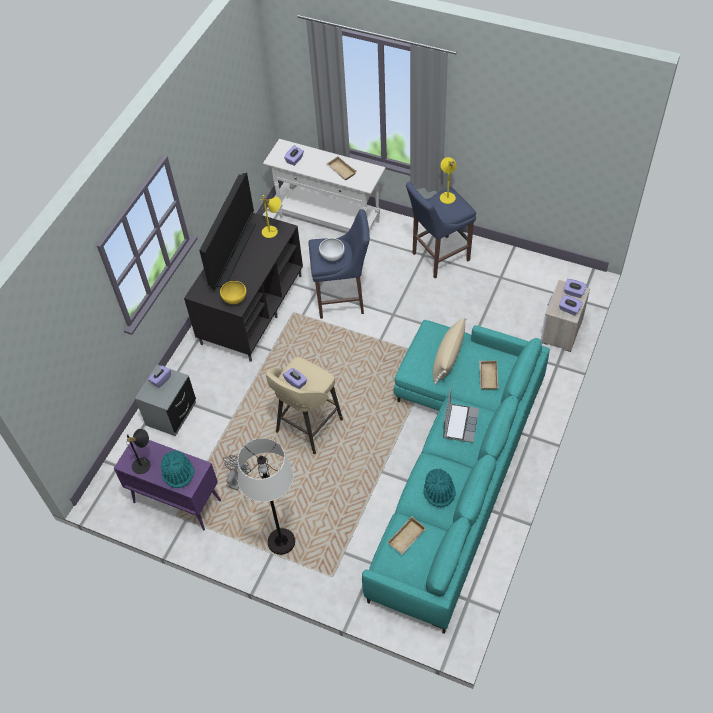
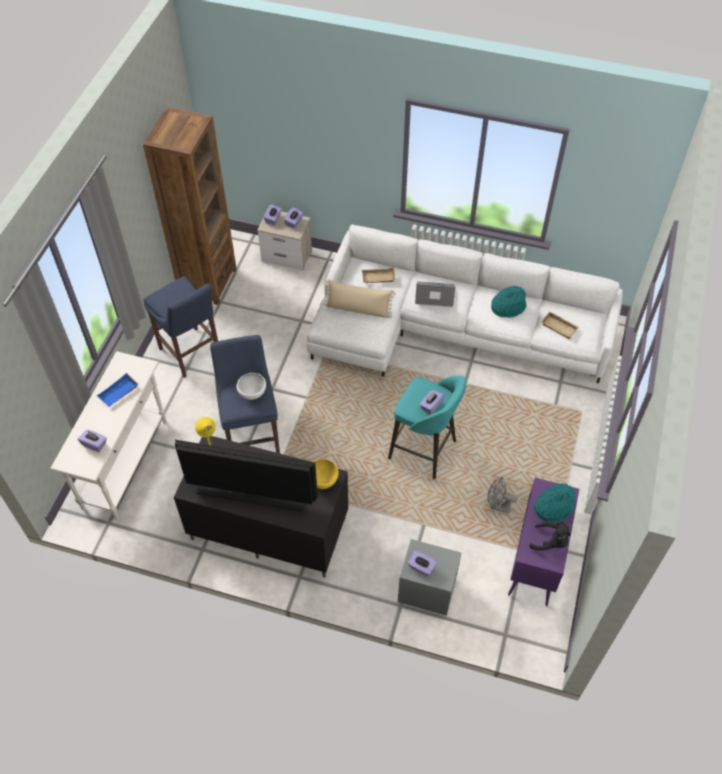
camera: 100 degrees left, 0 degrees up
(144, 463) = (550, 542): black table lamp -> black plush toy
(281, 542) = (557, 456): white floor lamp -> none
(307, 427) = (424, 451): beige stool -> turquoise stool
(340, 170) = (119, 393): beige tray -> blue tray
(447, 195) = (160, 298): yellow table lamp -> none
(453, 466) = (449, 329): turquoise sofa -> white sofa
(526, 267) = (207, 282): none -> brown bookcase

